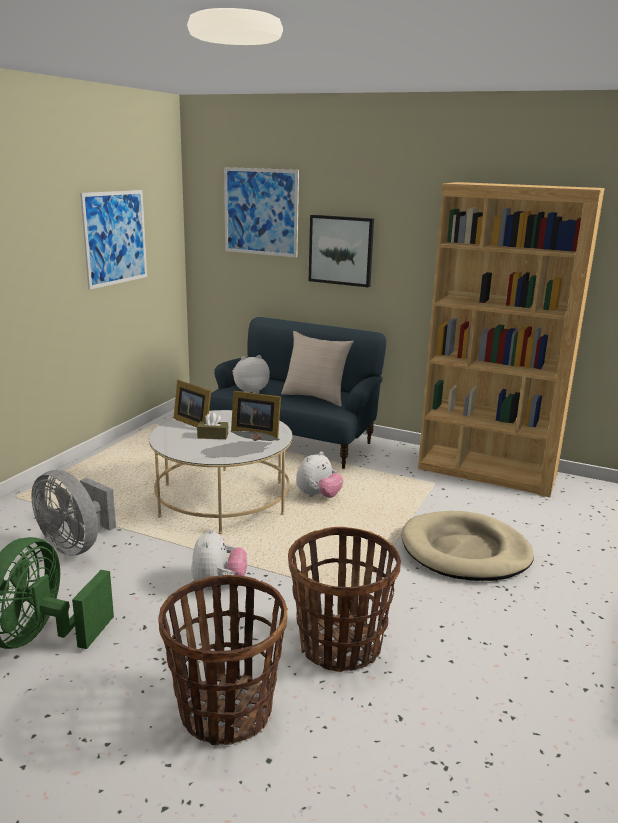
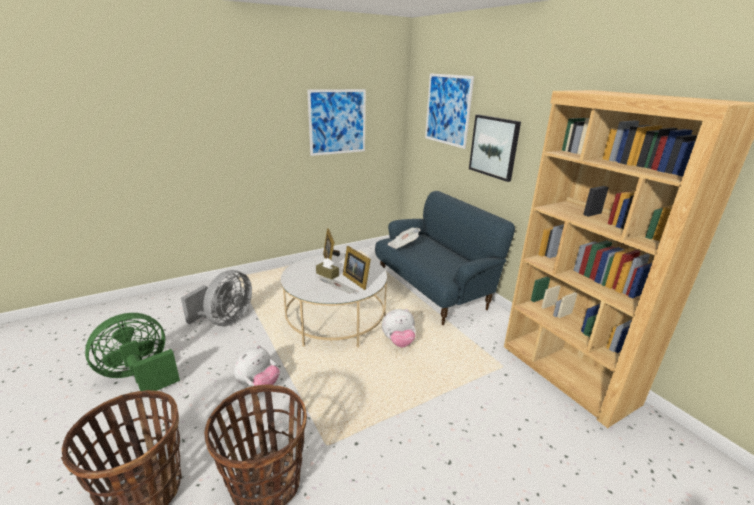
camera: 35 degrees right, 5 degrees up
(76, 545) = (225, 320): grey fan -> grey fan turned 135 degrees counterclockwise
(249, 391) = (403, 245): plush toy -> newspaper
(315, 397) = (442, 262): beige pillow -> none
(465, 551) = (458, 447): beige dog bed -> none

